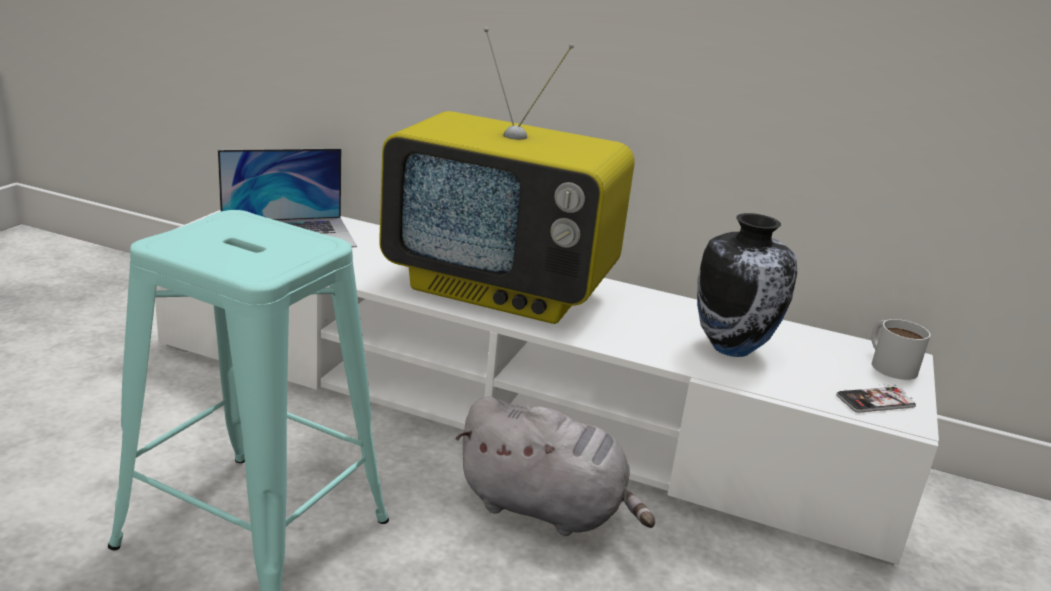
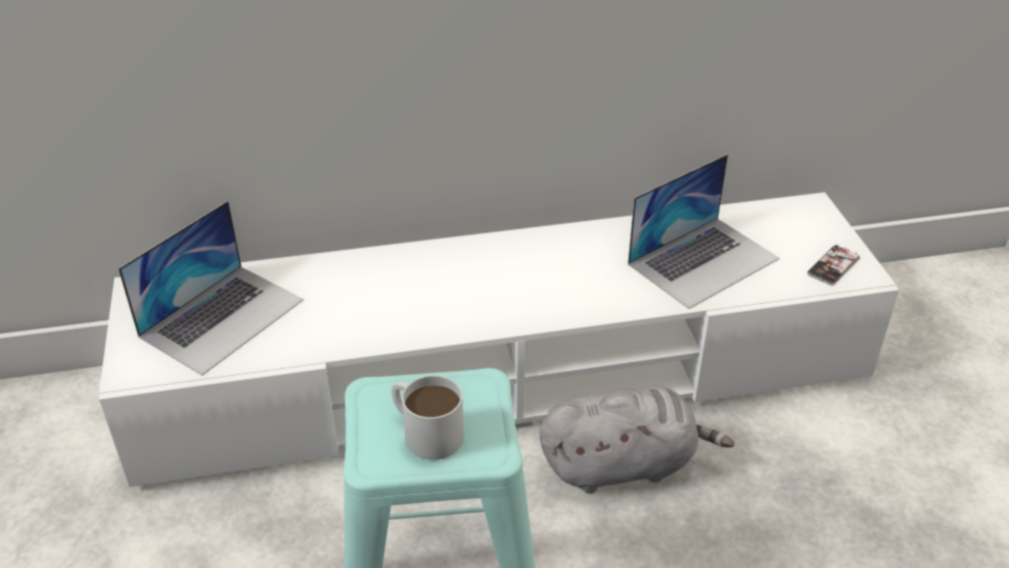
camera: 30 degrees left, 15 degrees up
(503, 289) = (482, 287): television -> none
(732, 348) = (703, 261): vase -> laptop
(888, 363) = (809, 219): white mug -> white mug (425, 431)

